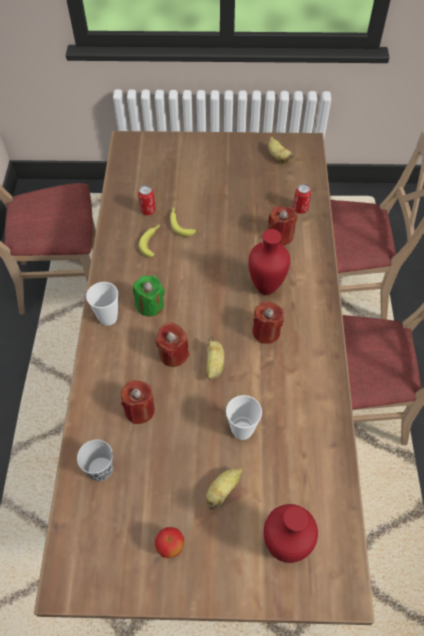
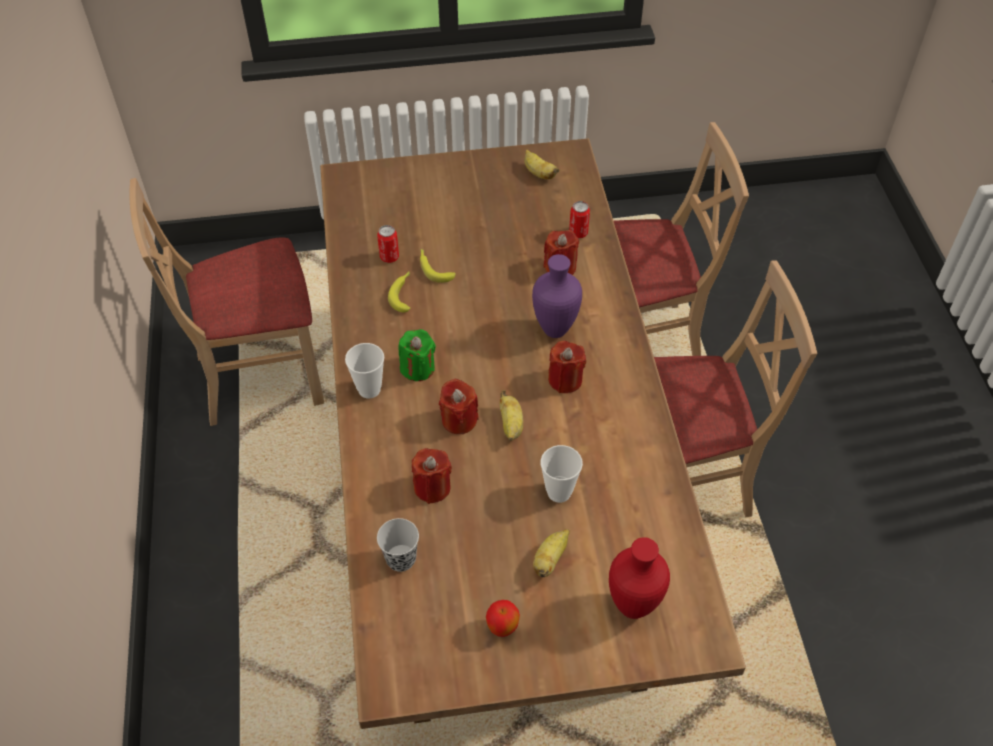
camera: 10 degrees left, 5 degrees down
(266, 287) = (554, 328): red vase -> purple vase

